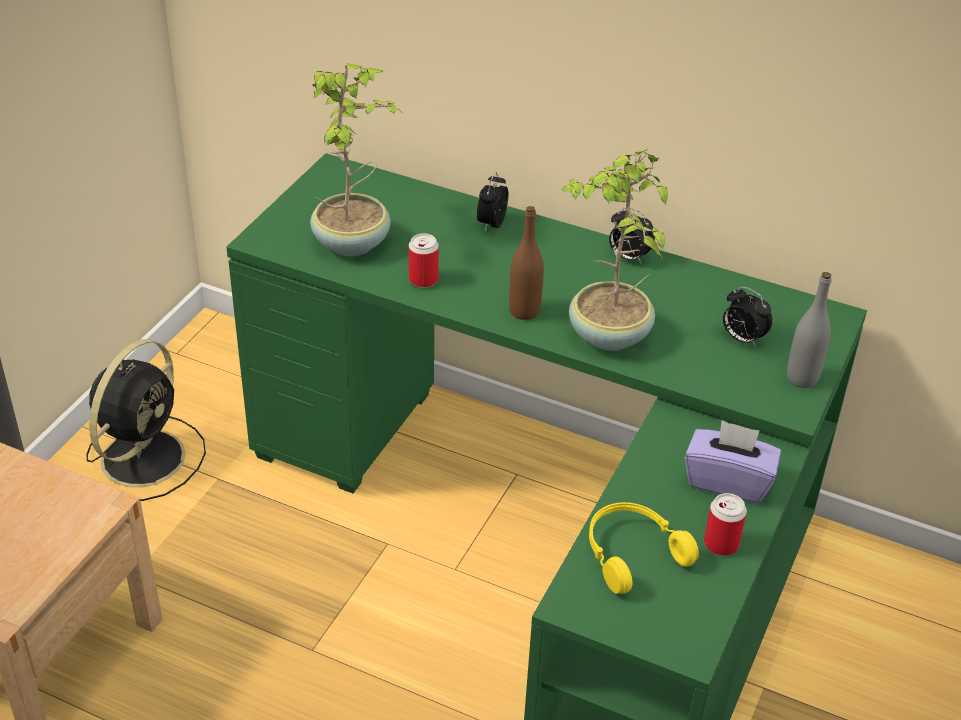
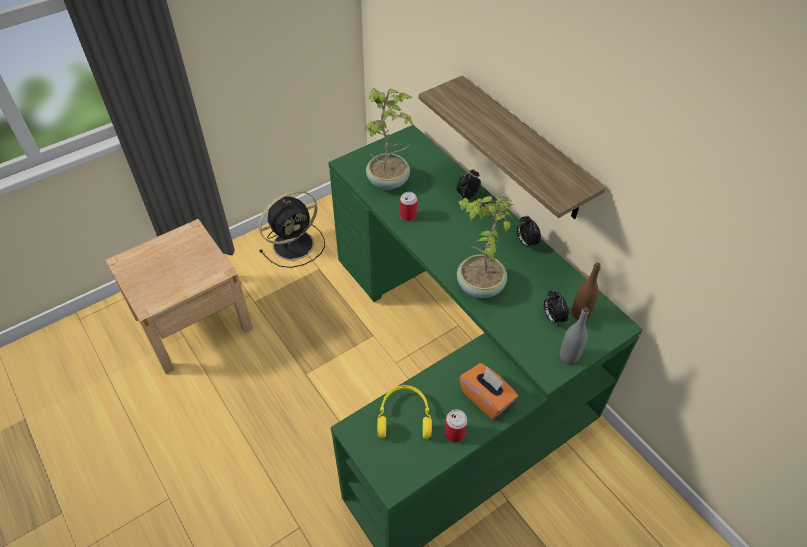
camera: 30 degrees right, 10 degrees up
(524, 311) = (446, 254): brown bottle -> brown bottle (580, 313)
(580, 107) = (524, 149): none -> shelf
(728, 481) = (486, 398): purple tissue box -> orange tissue box

